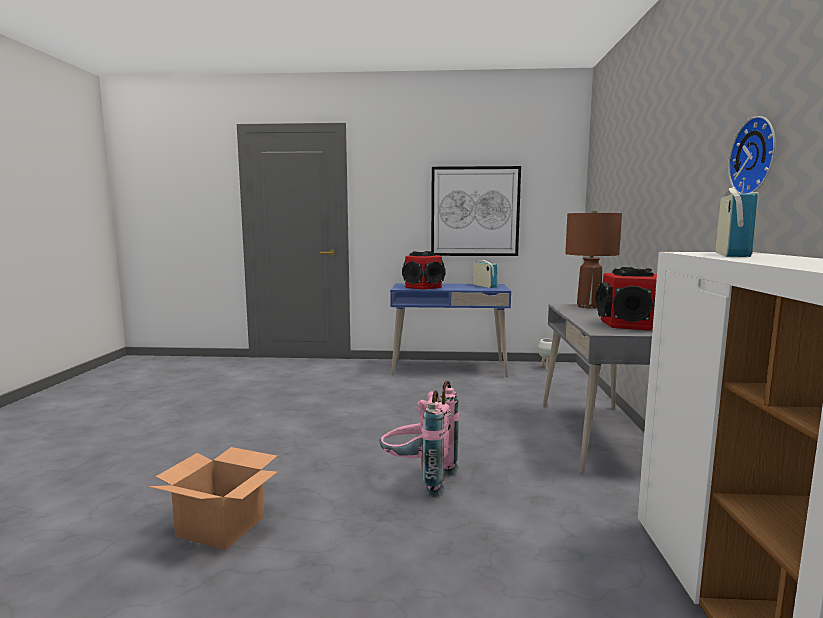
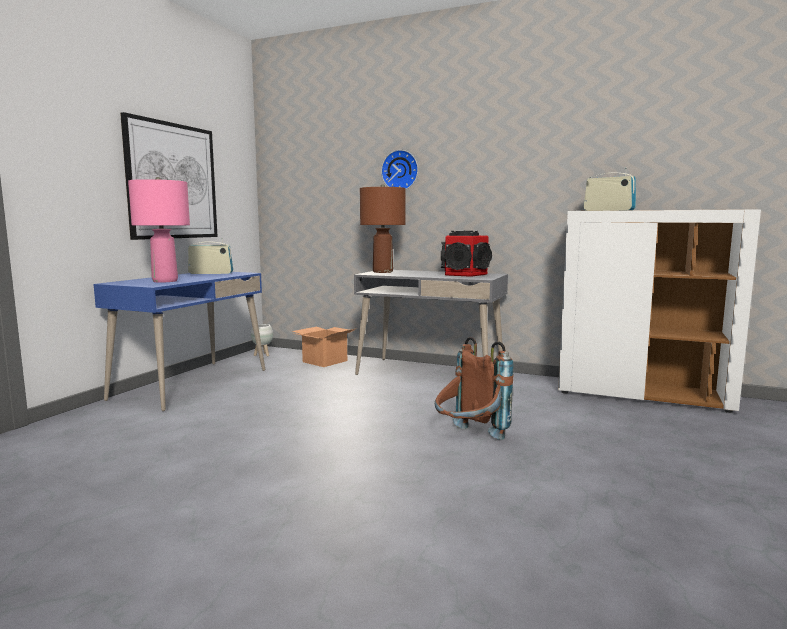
camera: 70 degrees left, 0 degrees up
(219, 526) = (533, 547): cardboard box -> cardboard box (324, 361)
(418, 479) = (469, 439): pink backpack -> brown backpack
(424, 287) = (165, 281): speaker -> pink table lamp
(757, 156) = (558, 155): wall clock -> wall clock (400, 170)

